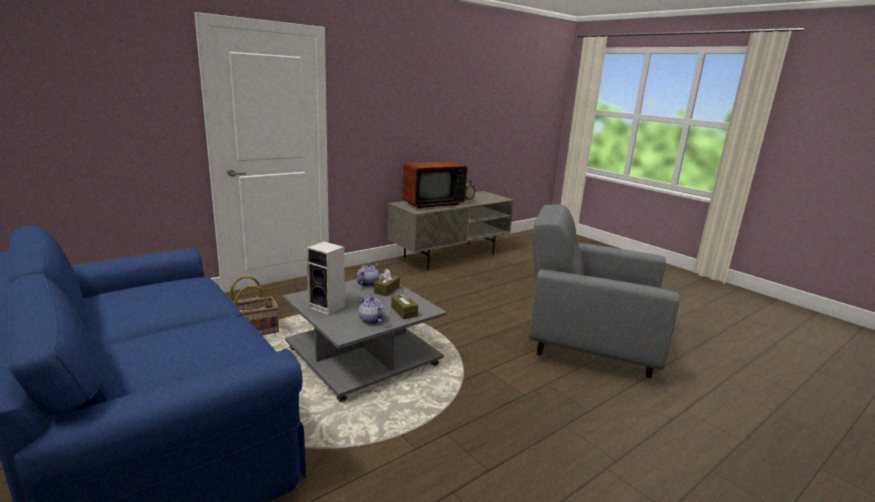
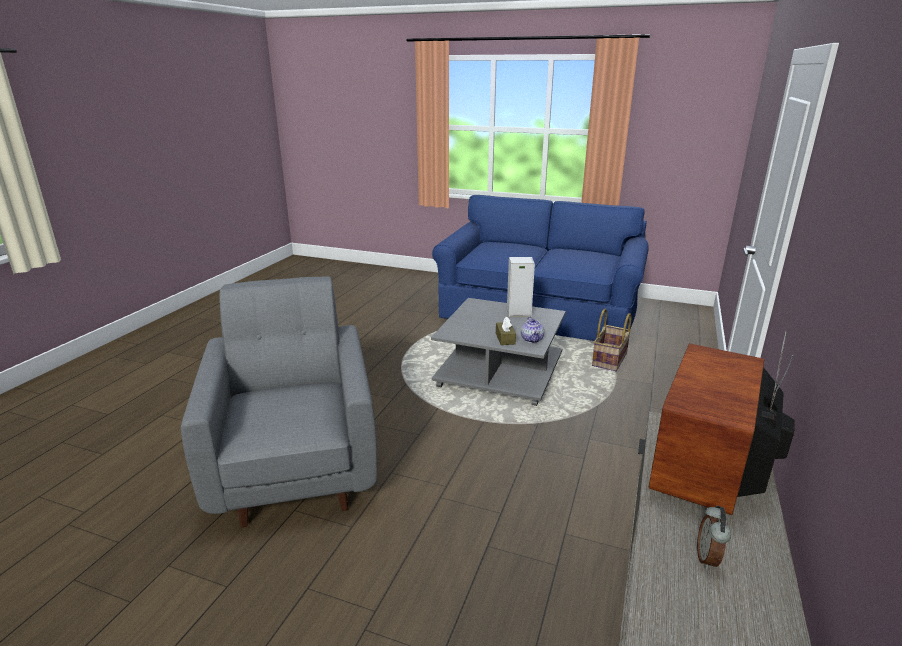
camera: 150 degrees right, 5 degrees up
(371, 320) = (474, 314): teapot -> none
(404, 312) = (462, 326): brown tissue box -> none
(587, 346) = (297, 466): grey armchair -> grey armchair turned 90 degrees counterclockwise

